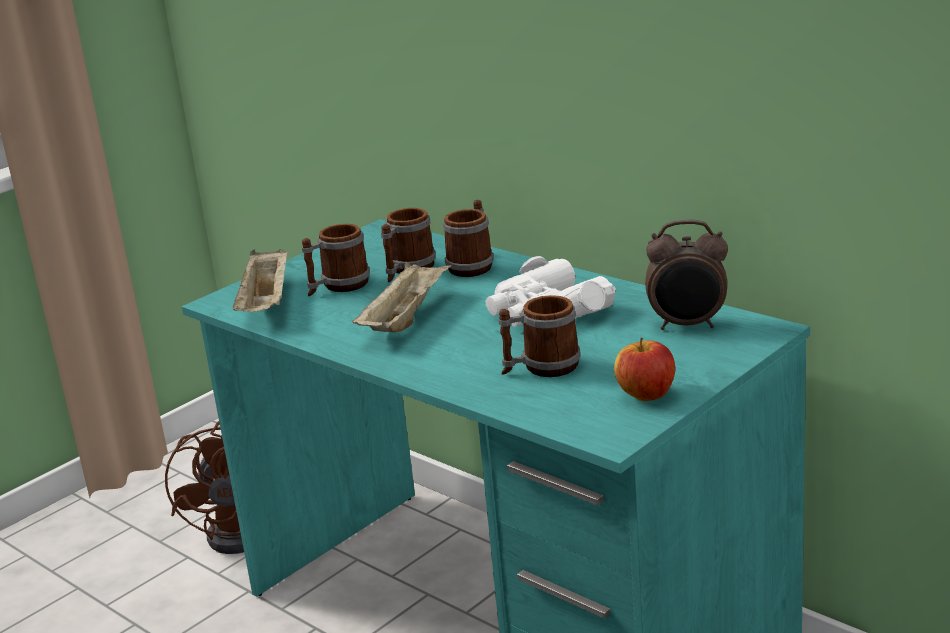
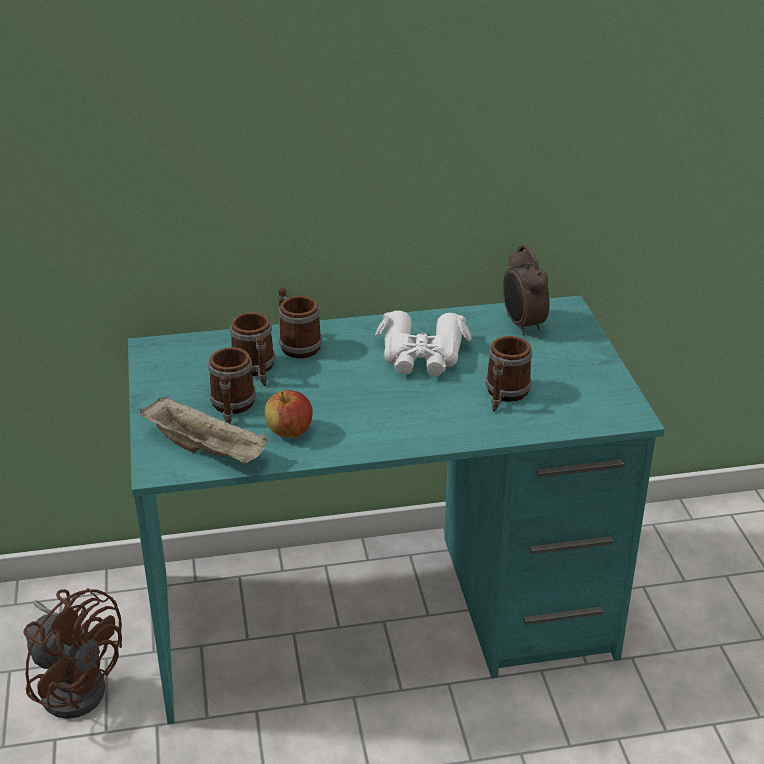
camera: 55 degrees left, 10 degrees up
(405, 318) = (341, 406): beige tray -> none
(646, 395) = (594, 381): apple -> apple (289, 432)
(687, 325) = (522, 325): alarm clock -> alarm clock turned 120 degrees clockwise

